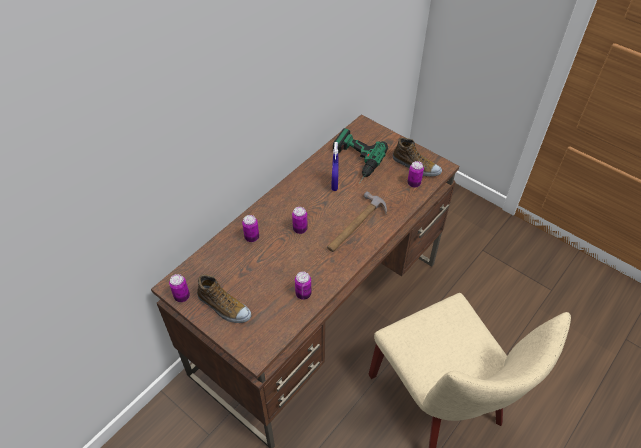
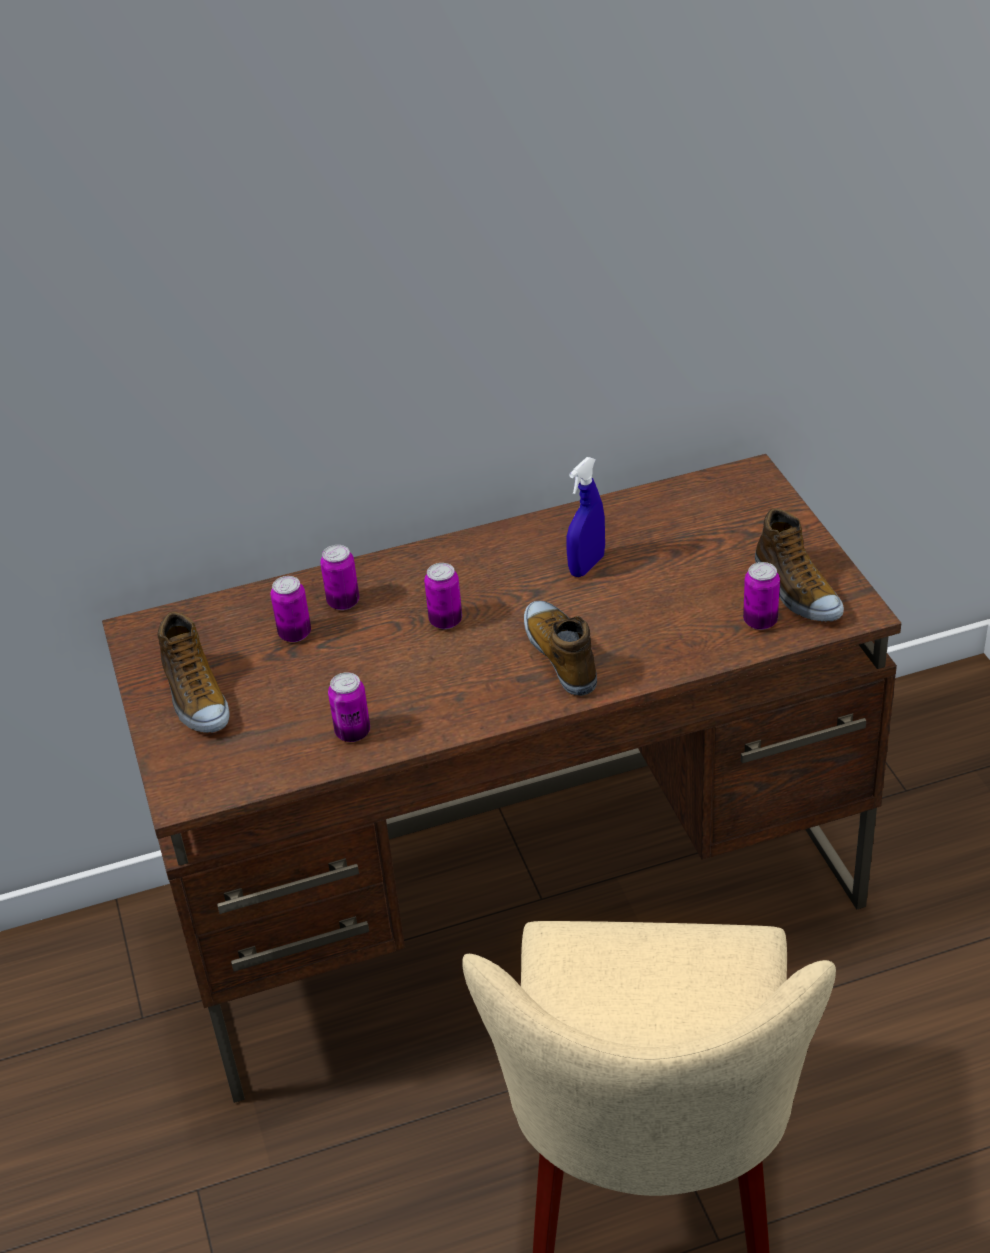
camera: 35 degrees right, 10 degrees down
(182, 296) = (141, 652): can -> can (295, 634)
(354, 162) = (665, 538): power drill -> none
(355, 225) = (561, 654): hammer -> shoe

